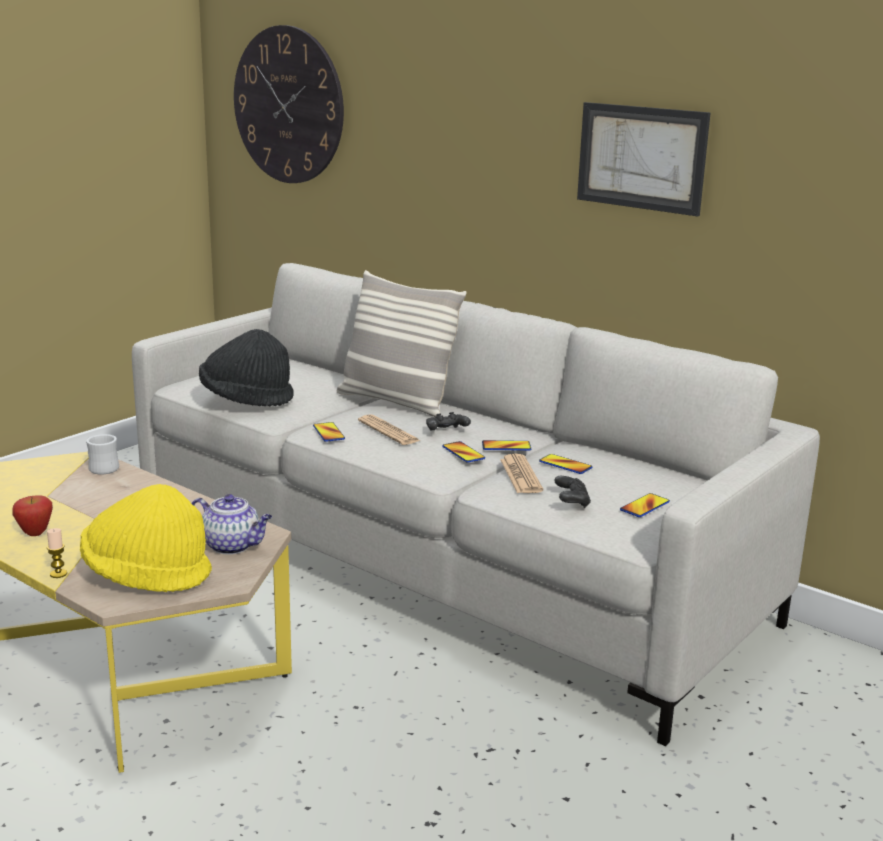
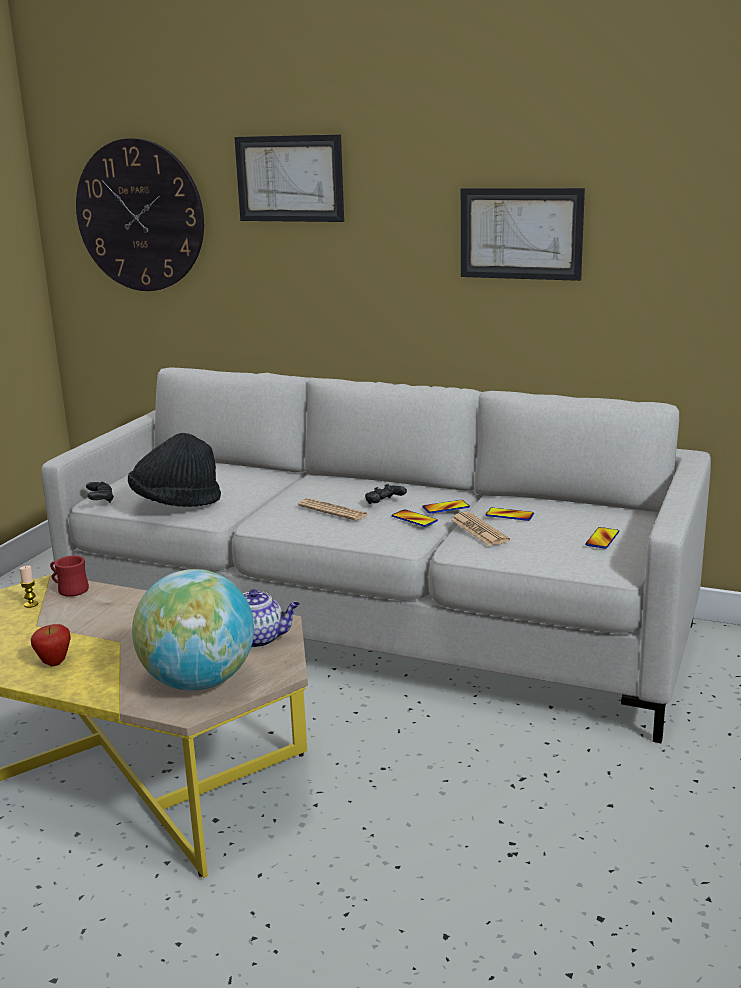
camera: 15 degrees left, 0 degrees up
(58, 574) = (110, 696): candle -> candle (31, 604)
(101, 468) = (69, 590): white mug -> red mug
(146, 576) = (199, 681): yellow hat -> globe
(328, 433) = (278, 521): phone -> none
(396, 402) = (316, 484): pillow -> none
(423, 78) = (290, 178): none -> picture
(571, 502) = (540, 545): black game controller -> black game controller (100, 500)

